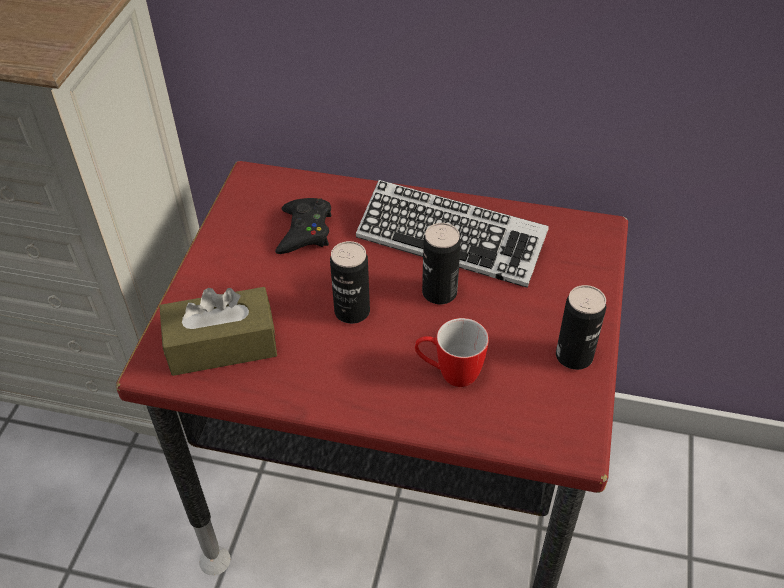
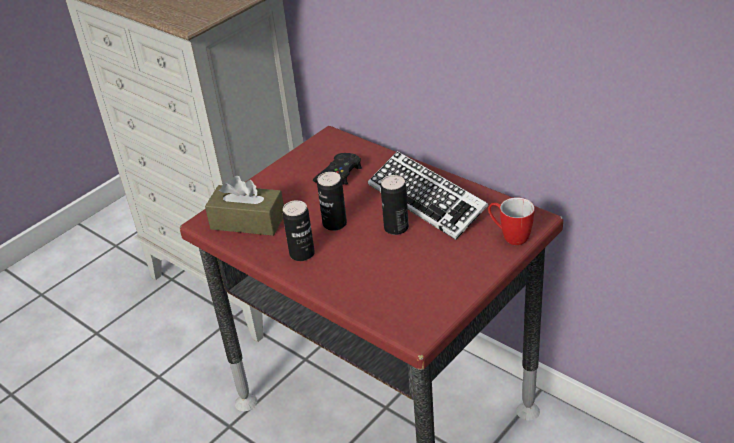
camera: 30 degrees right, 10 degrees down
(449, 373) = (367, 273): mug -> mug (509, 236)
(574, 356) = (455, 286): can -> can (302, 254)

